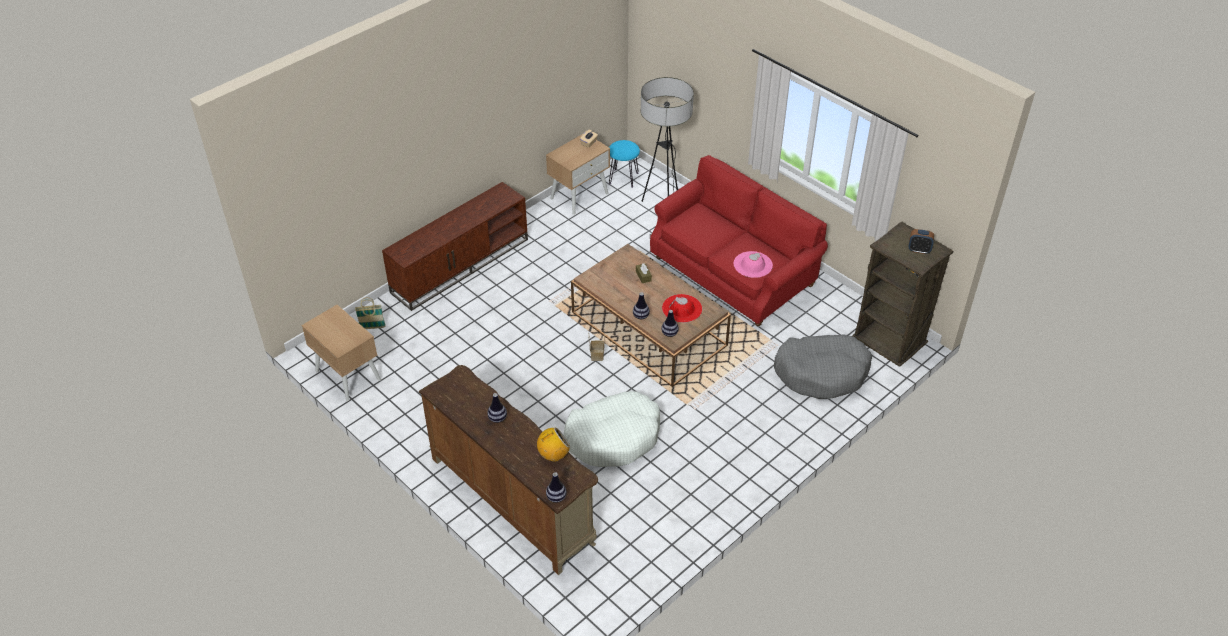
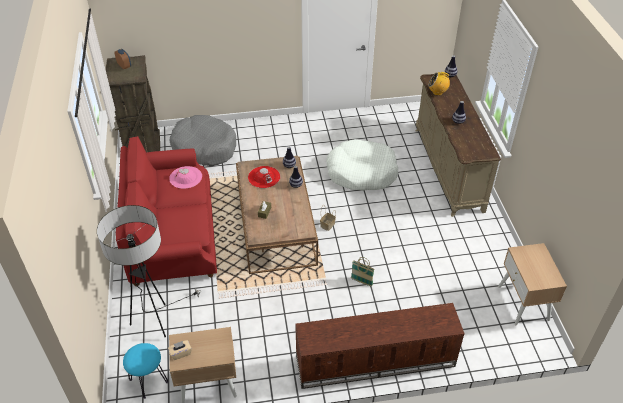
camera: 145 degrees left, 0 degrees up
(372, 327) = (486, 337): basket -> basket (361, 281)

